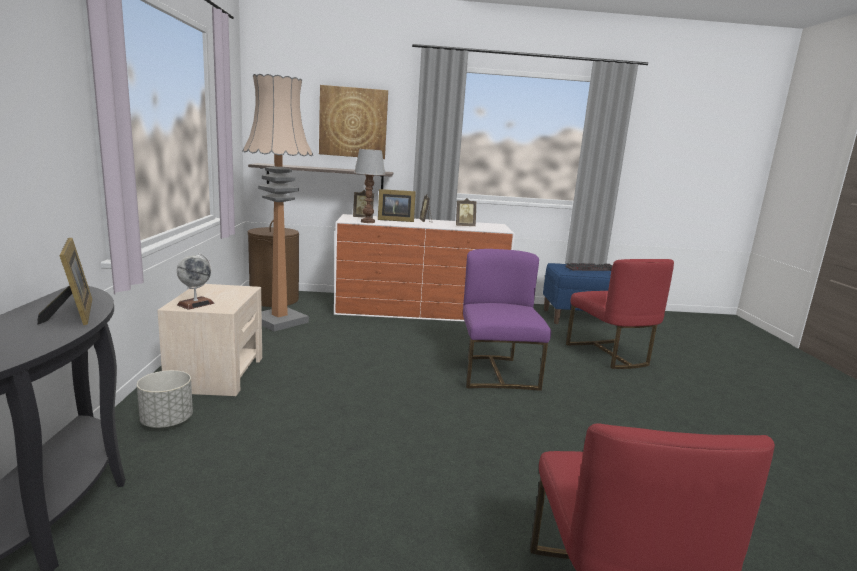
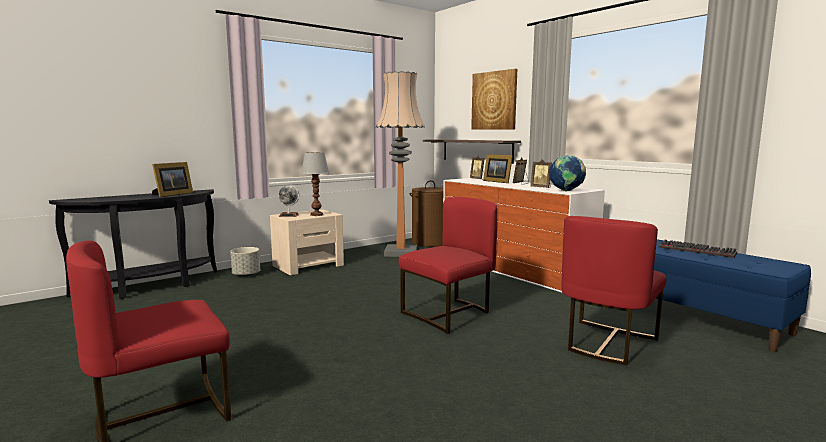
camera: 55 degrees right, 5 degrees down
(368, 222) = (467, 181): table lamp -> table lamp (317, 215)
(497, 229) = (566, 191): none -> globe
(497, 373) = (449, 314): purple chair -> red chair

